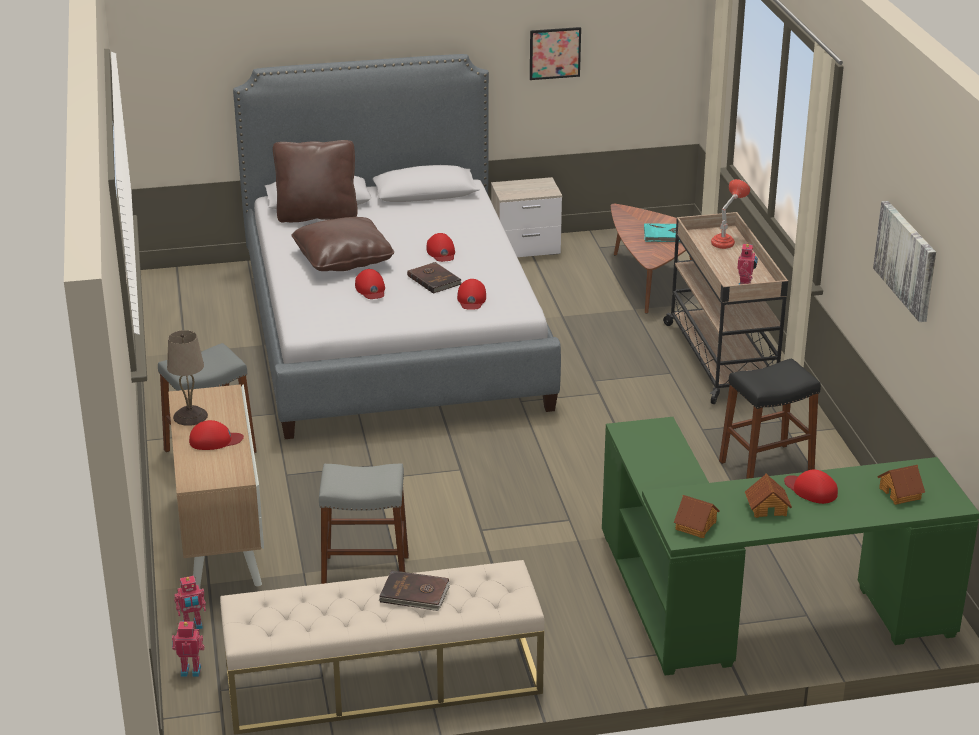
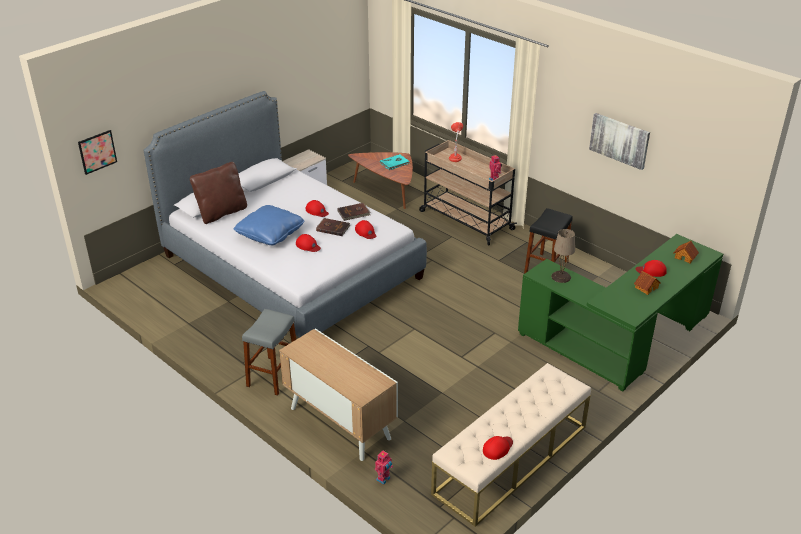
camera: 35 degrees left, 5 degrees up
(191, 416) = (311, 359): beige table lamp -> beige table lamp (561, 276)
(191, 670) = (412, 504): toy robot -> none
(215, 440) = (343, 367): red cap -> red cap (498, 448)
(343, 260) = (270, 234): brown pillow -> blue pillow
(365, 573) = (435, 406): grey stool -> none
(414, 594) = (525, 405): brown book -> brown book (354, 213)
(555, 53) = (302, 77): picture -> picture (97, 152)
(696, 526) = (630, 310): toy house -> none

